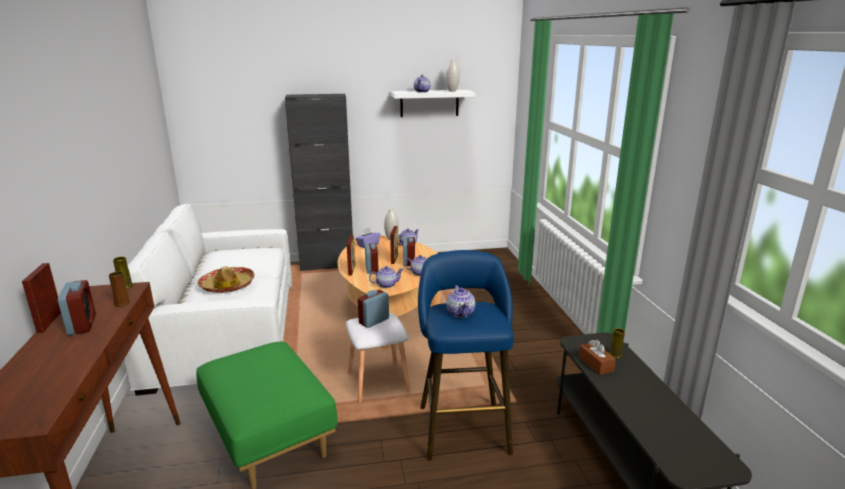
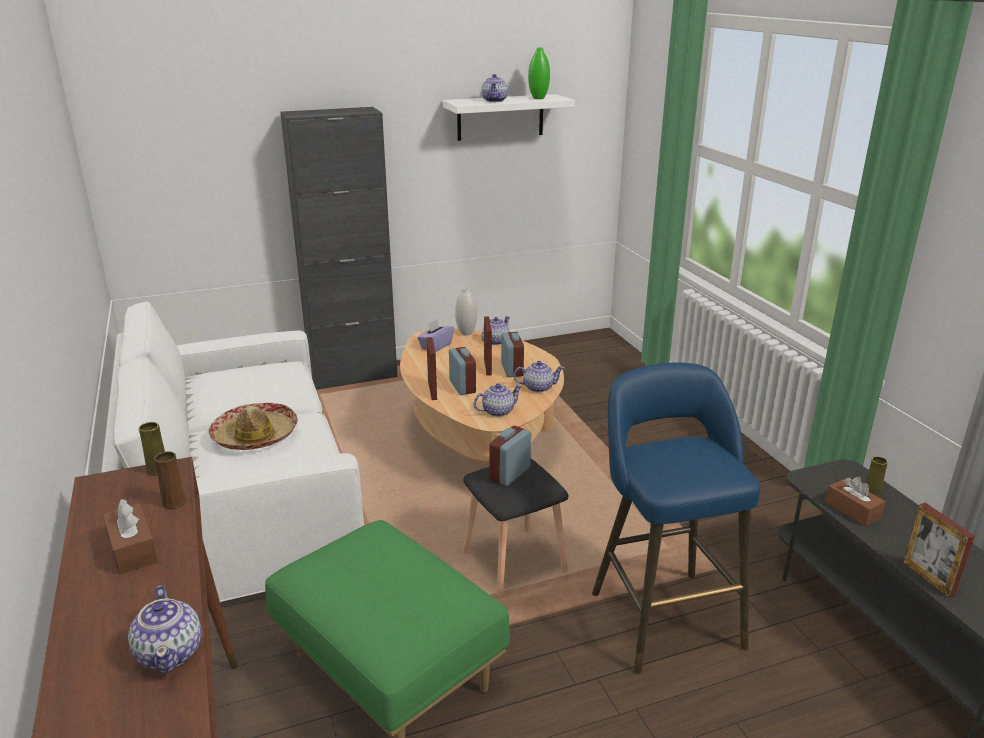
camera: 10 degrees left, 5 degrees up
(49, 322) = (71, 549): picture frame -> picture frame (928, 578)
(82, 325) = (132, 549): alarm clock -> brown tissue box
(377, 383) = (513, 563): white stool -> black stool
(452, 91) = (538, 98): white vase -> green vase
(460, 312) = (674, 458): teapot -> teapot (170, 652)

